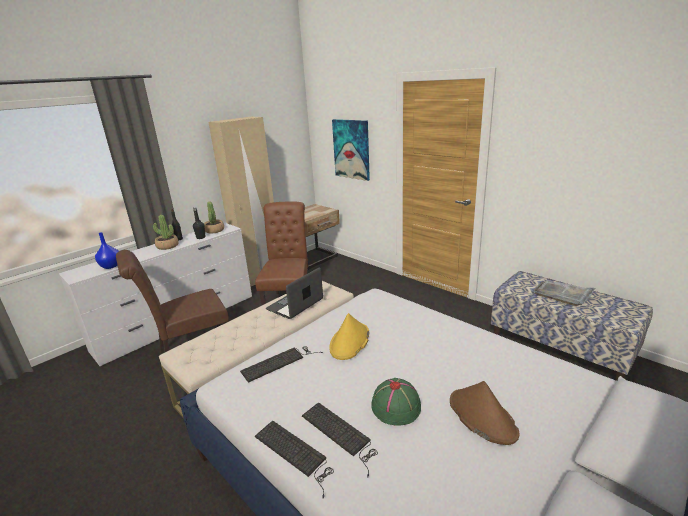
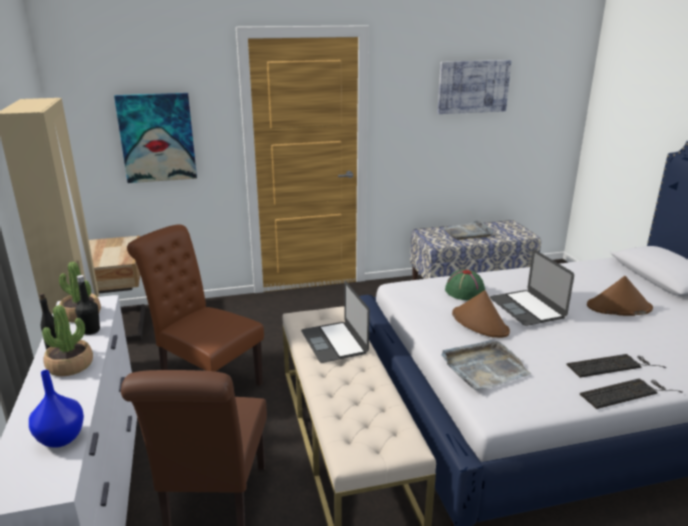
camera: 60 degrees left, 0 degrees up
(280, 362) = (483, 368): keyboard -> grey tray
(349, 342) = (480, 323): yellow hat -> brown hat
(396, 406) = (590, 332): green hat -> green hat (464, 291)
(403, 356) = (527, 308): none -> laptop
(612, 134) = (473, 86): none -> picture

